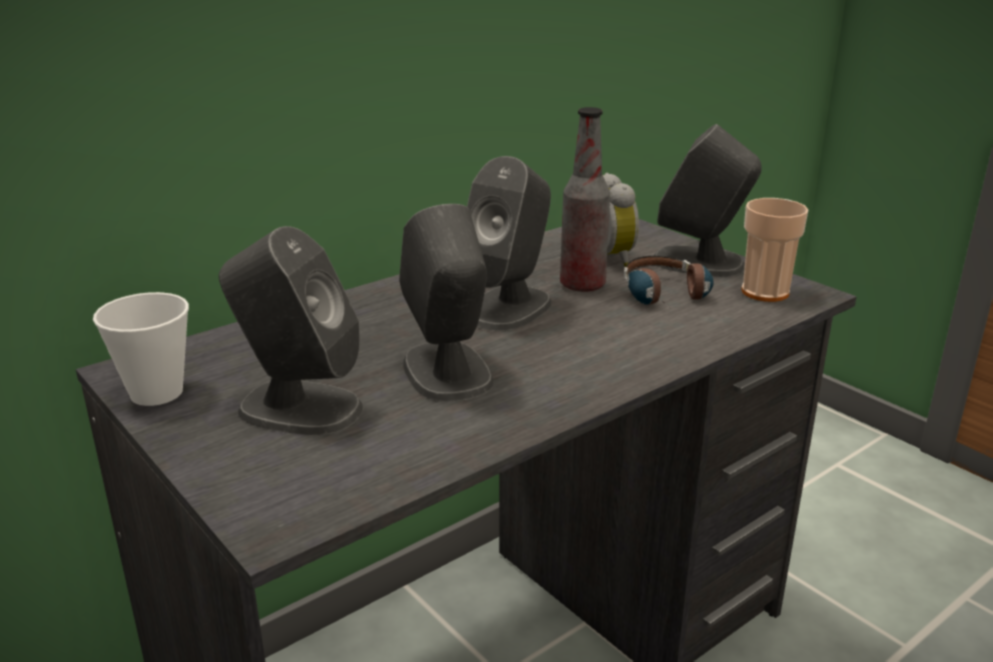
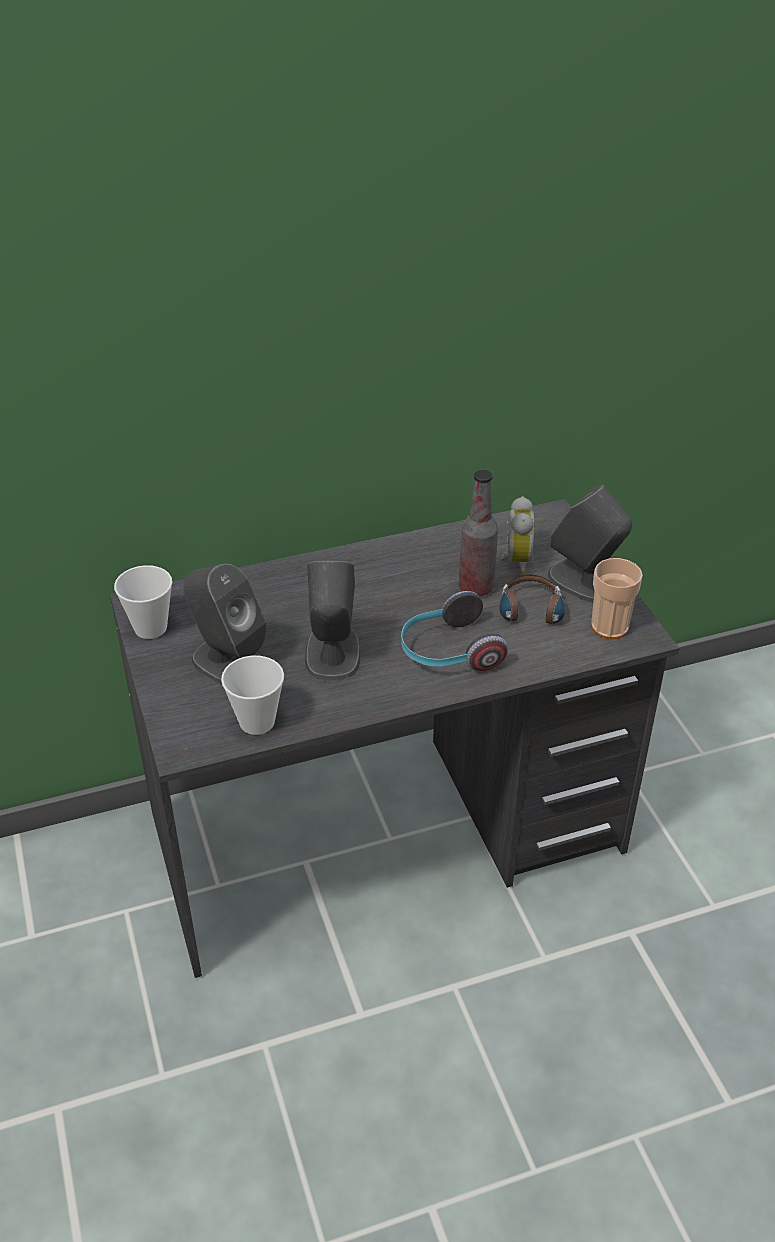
camera: 20 degrees right, 15 degrees up
(383, 466) = (257, 722): none -> cup
(508, 308) = (407, 600): grey speaker -> none
(599, 344) = (448, 652): none -> headphones

